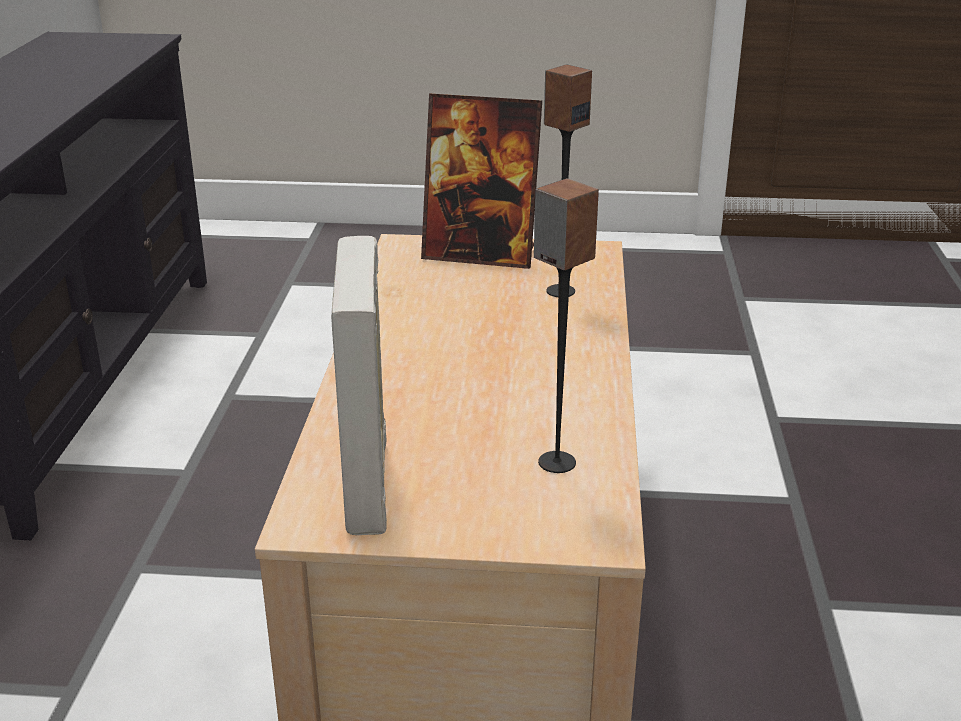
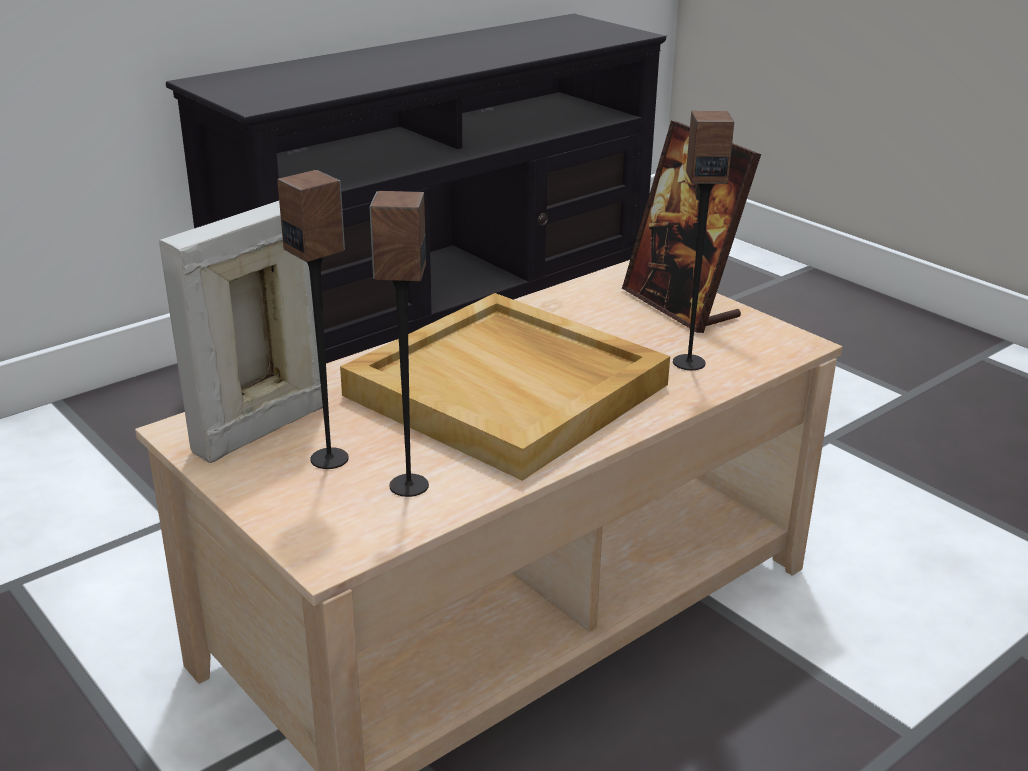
camera: 45 degrees right, 0 degrees up
(465, 477) = (330, 458): none -> speaker
(487, 364) = (510, 390): none -> beige tray

